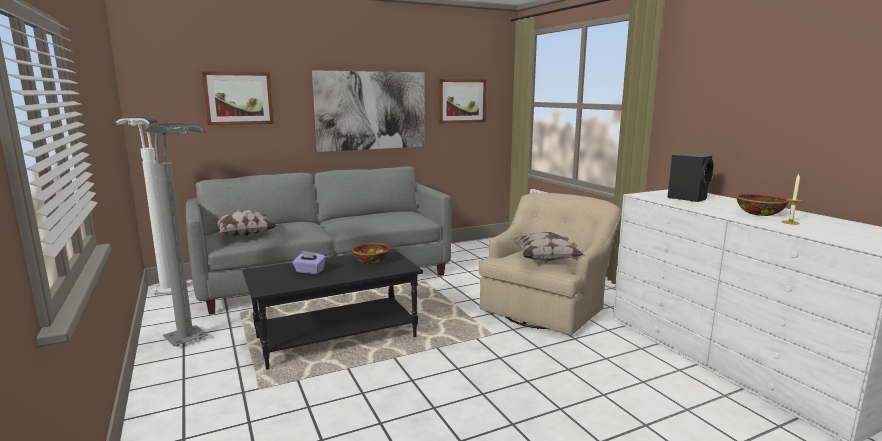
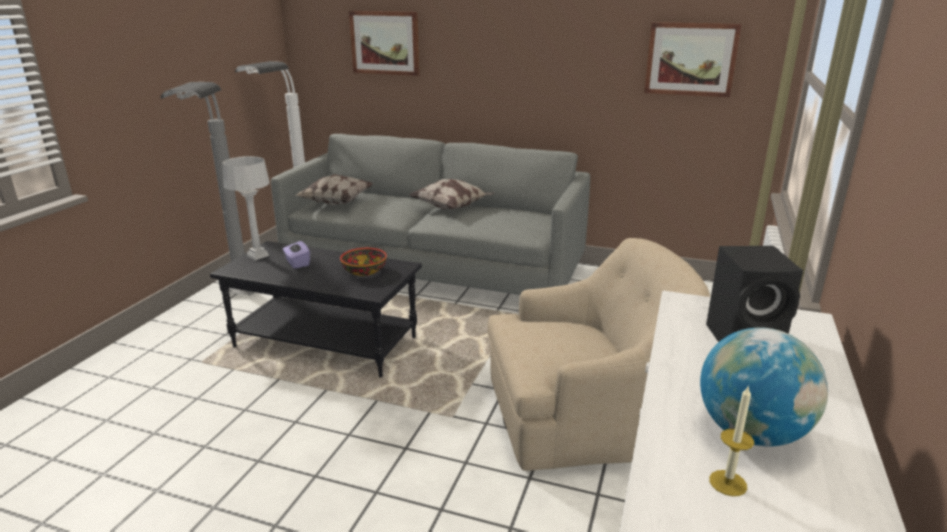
camera: 45 degrees right, 10 degrees up
(263, 277) = (257, 256): none -> grey table lamp
(371, 110) = (540, 66): picture -> none
(545, 259) = (550, 348): pillow -> pillow (452, 207)
(759, 213) = (751, 433): bowl -> globe

